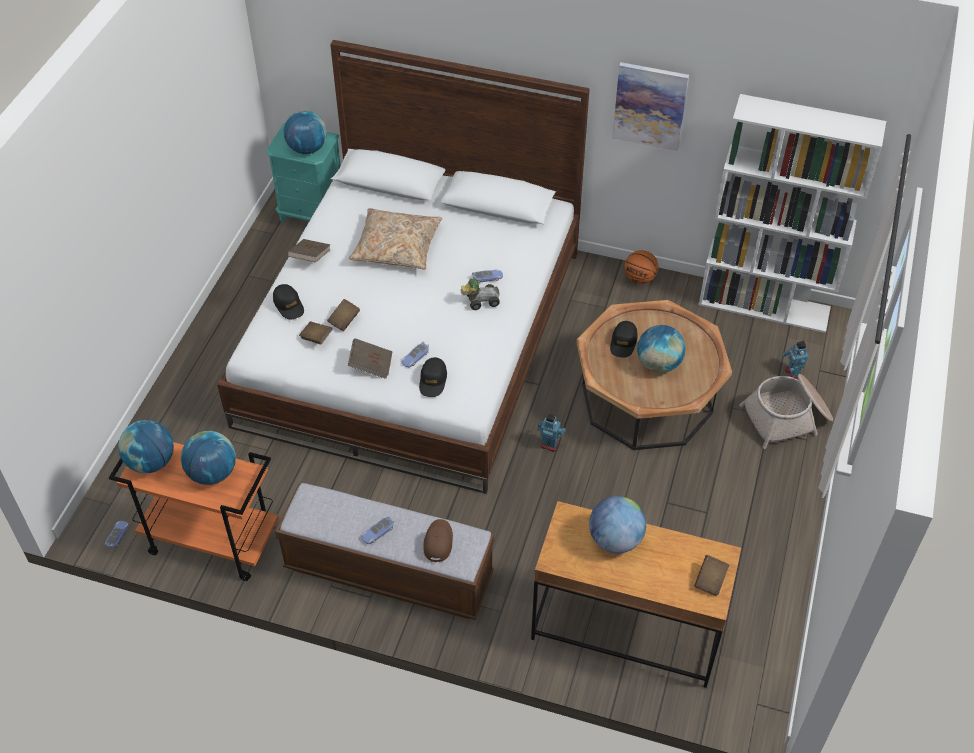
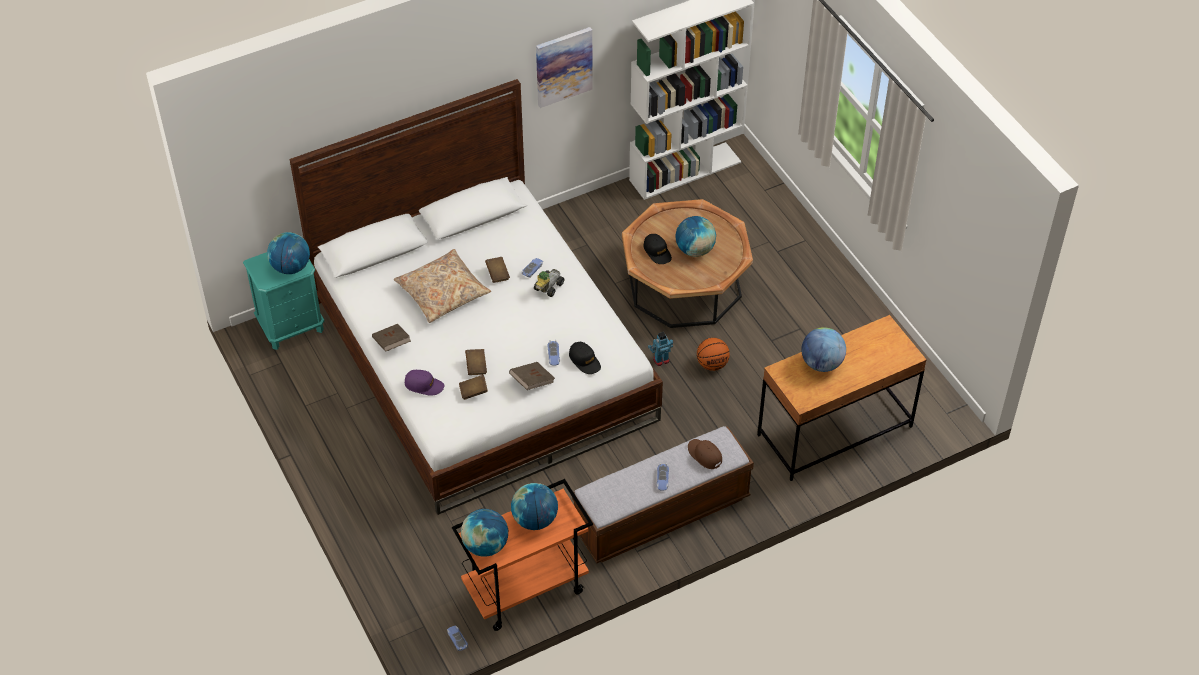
camera: 45 degrees left, 0 degrees up
(289, 305) = (424, 385): black cap -> purple cap
(639, 279) = (586, 208): basketball -> basketball (712, 364)
(710, 580) = (895, 345): brown book -> brown book (497, 274)
(787, 418) = (780, 234): basket -> none
(792, 372) = (751, 203): toy robot -> none

